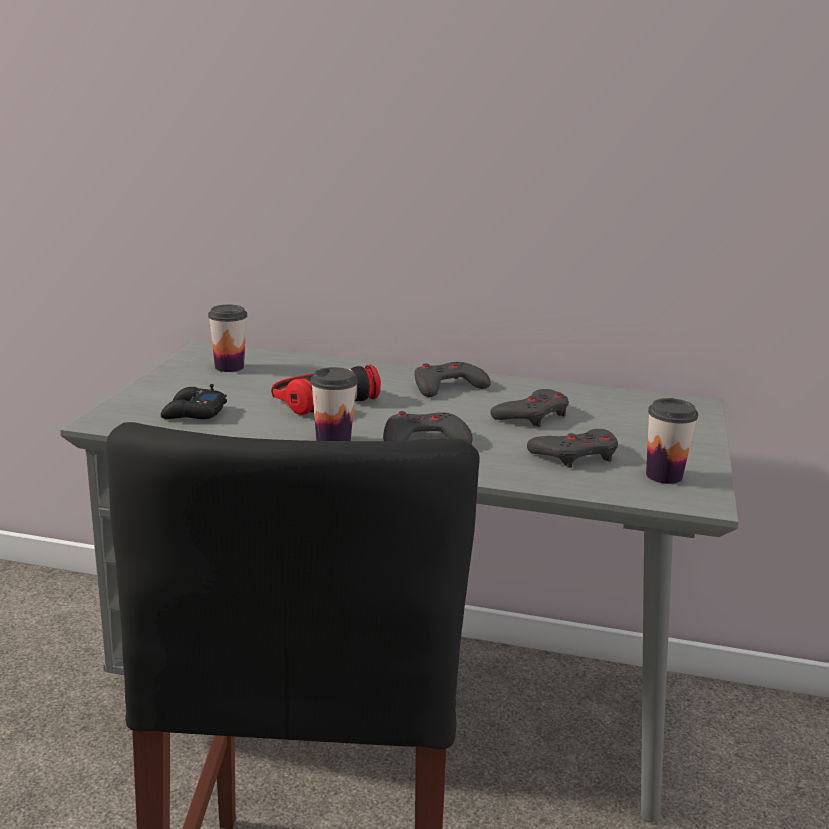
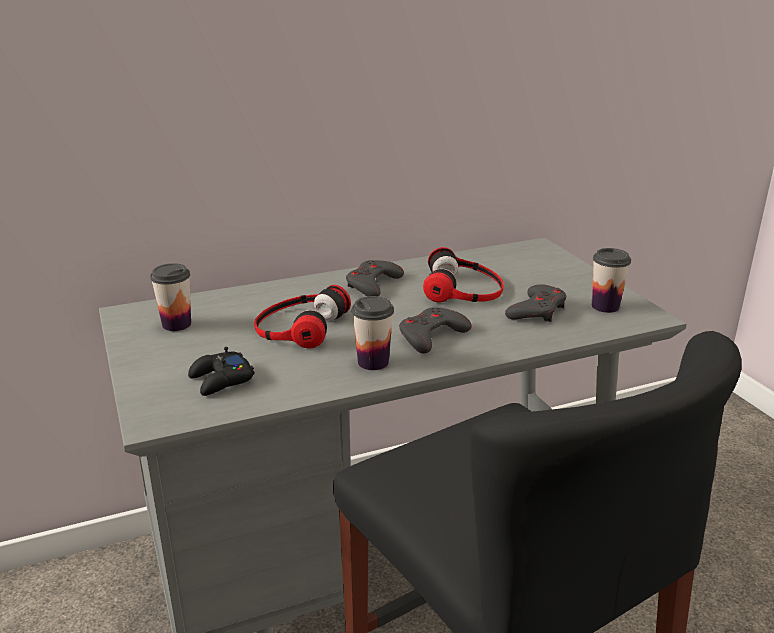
camera: 35 degrees left, 5 degrees up
(532, 415) = (464, 288): grey game controller -> headphones

